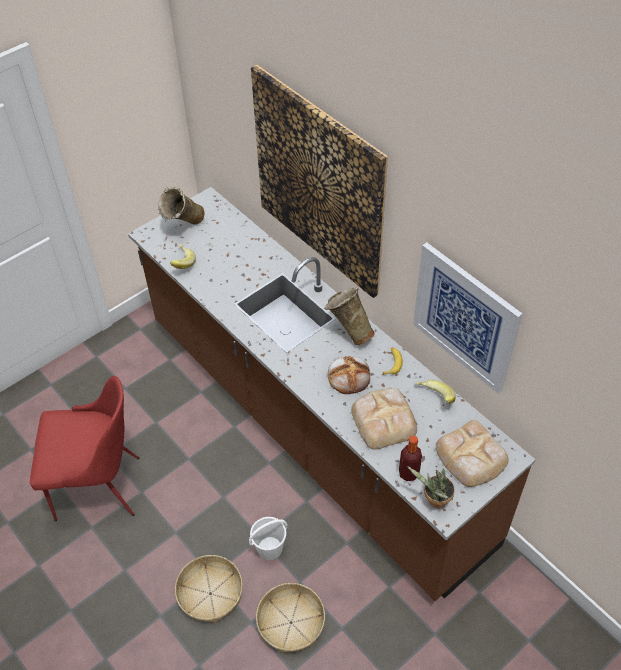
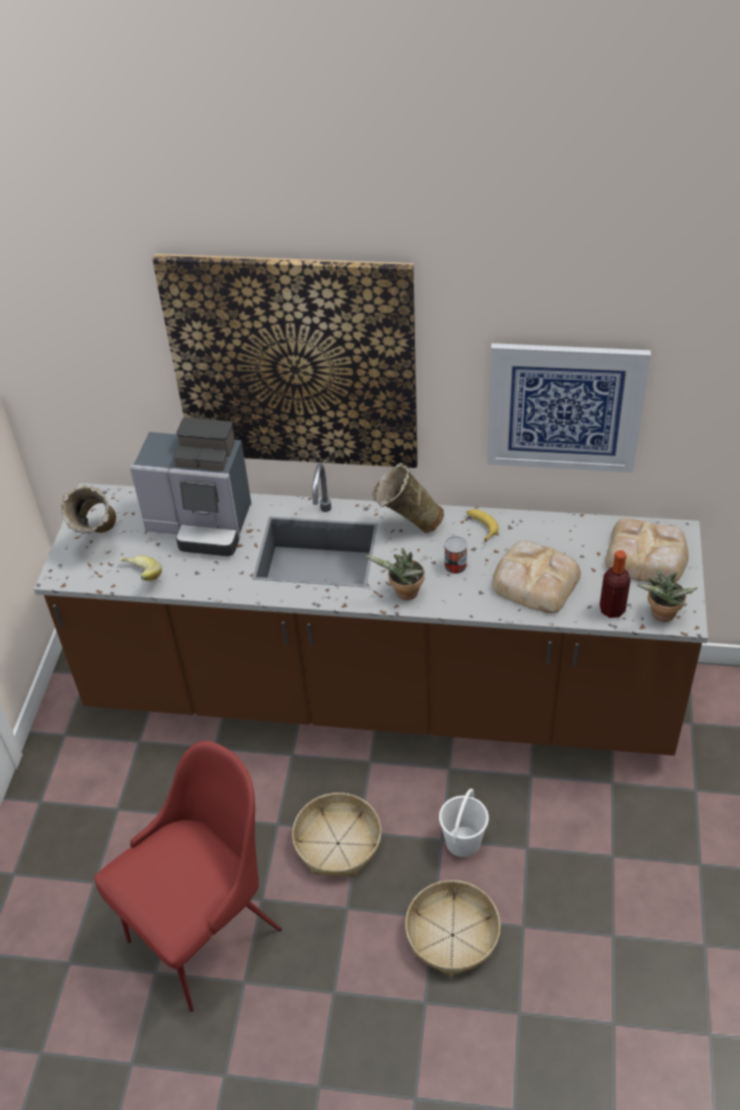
camera: 40 degrees left, 5 degrees down
(243, 253) = (202, 524): none -> coffee machine
(291, 622) = (561, 892): basket -> basket (338, 843)
(301, 372) = (404, 594): none -> potted plant
(349, 376) = (455, 565): bread -> can
(434, 398) = (555, 530): banana -> none

